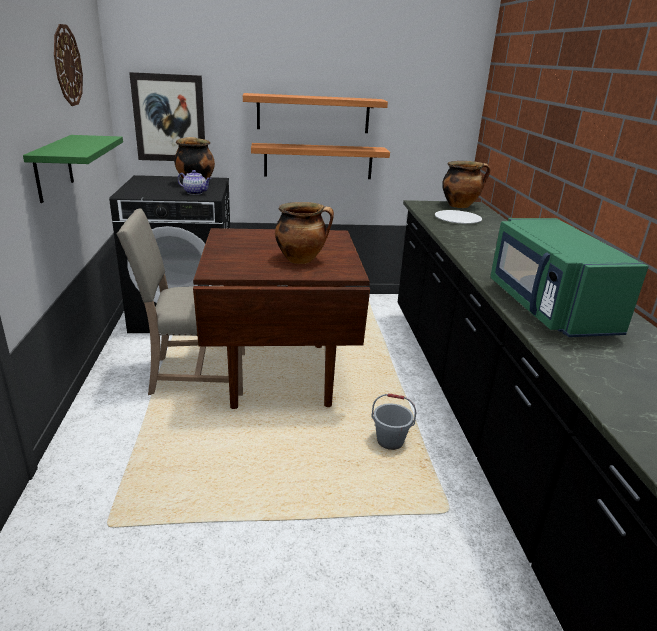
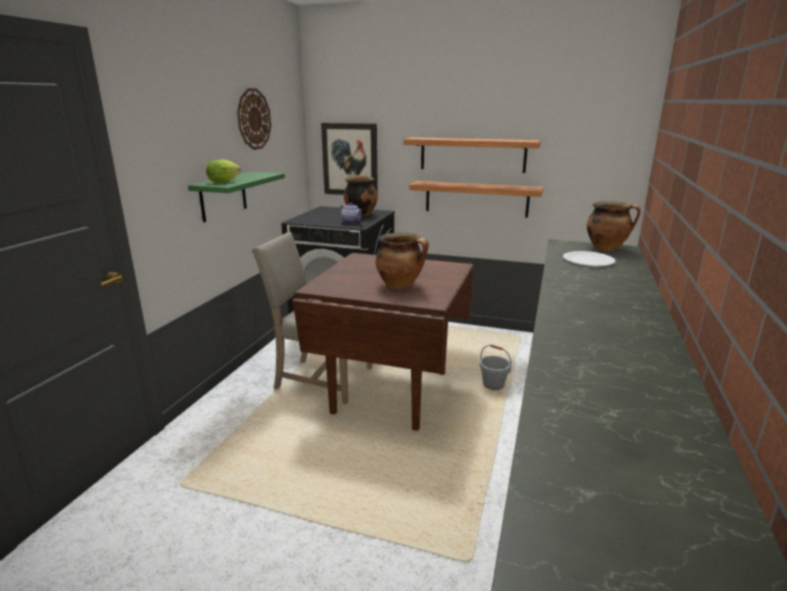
camera: 25 degrees right, 5 degrees down
(68, 149) = (225, 181): none -> lettuce
(390, 442) = (454, 477): grey bucket -> grey bucket (493, 385)
(547, 307) = (587, 358): green microwave -> none

